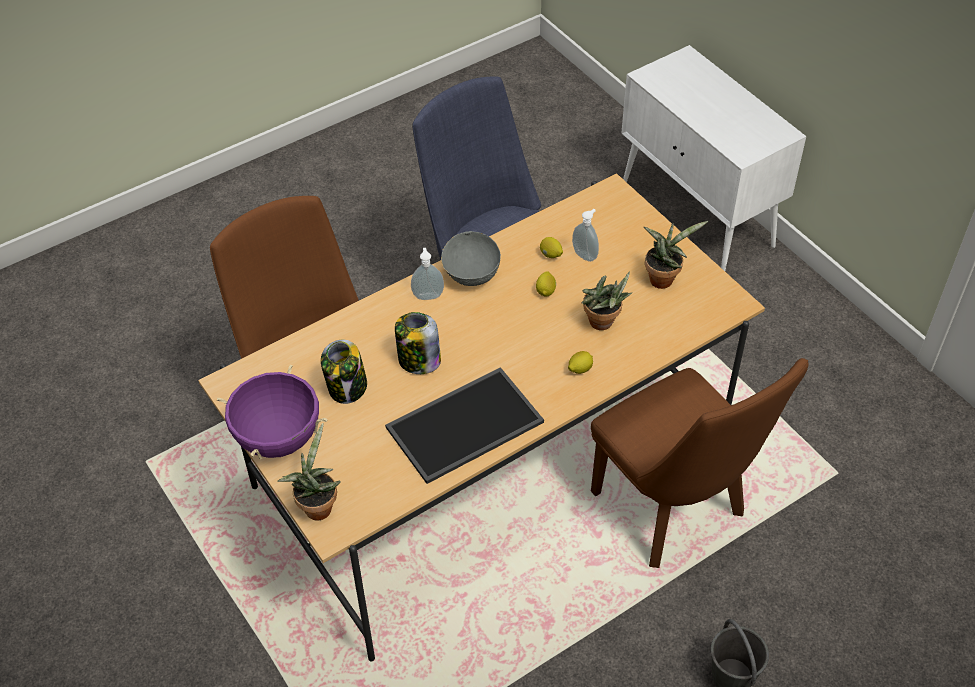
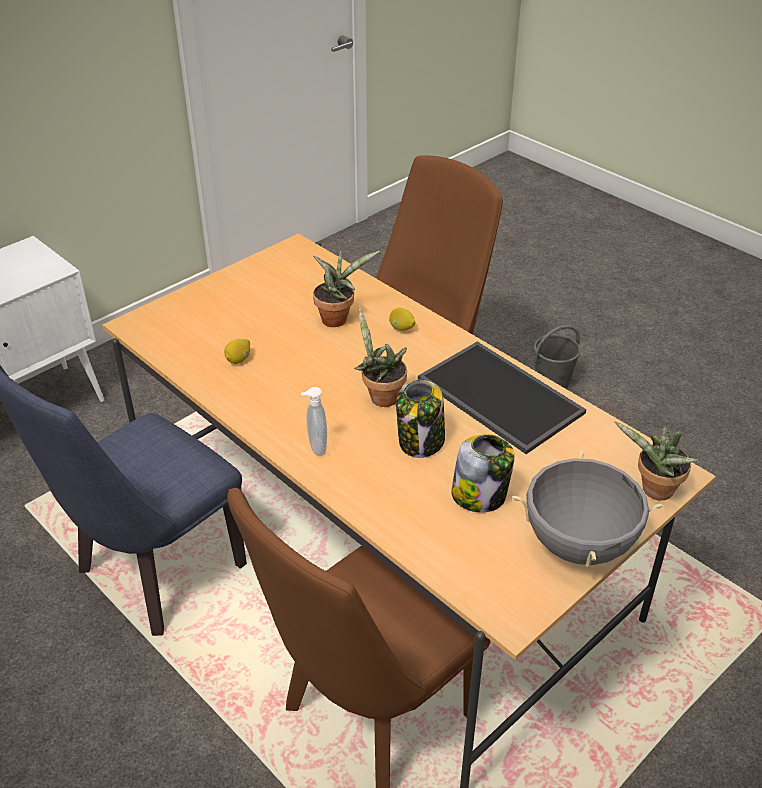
camera: 100 degrees left, 10 degrees down
(278, 438) = (578, 544): purple cooking pot -> grey cooking pot
(471, 272) = (273, 417): grey bowl -> none
(546, 291) = (296, 358): lemon -> none
(585, 255) = (237, 336): soap dispenser -> none
(663, 278) = (267, 286): potted plant -> potted plant (380, 396)

